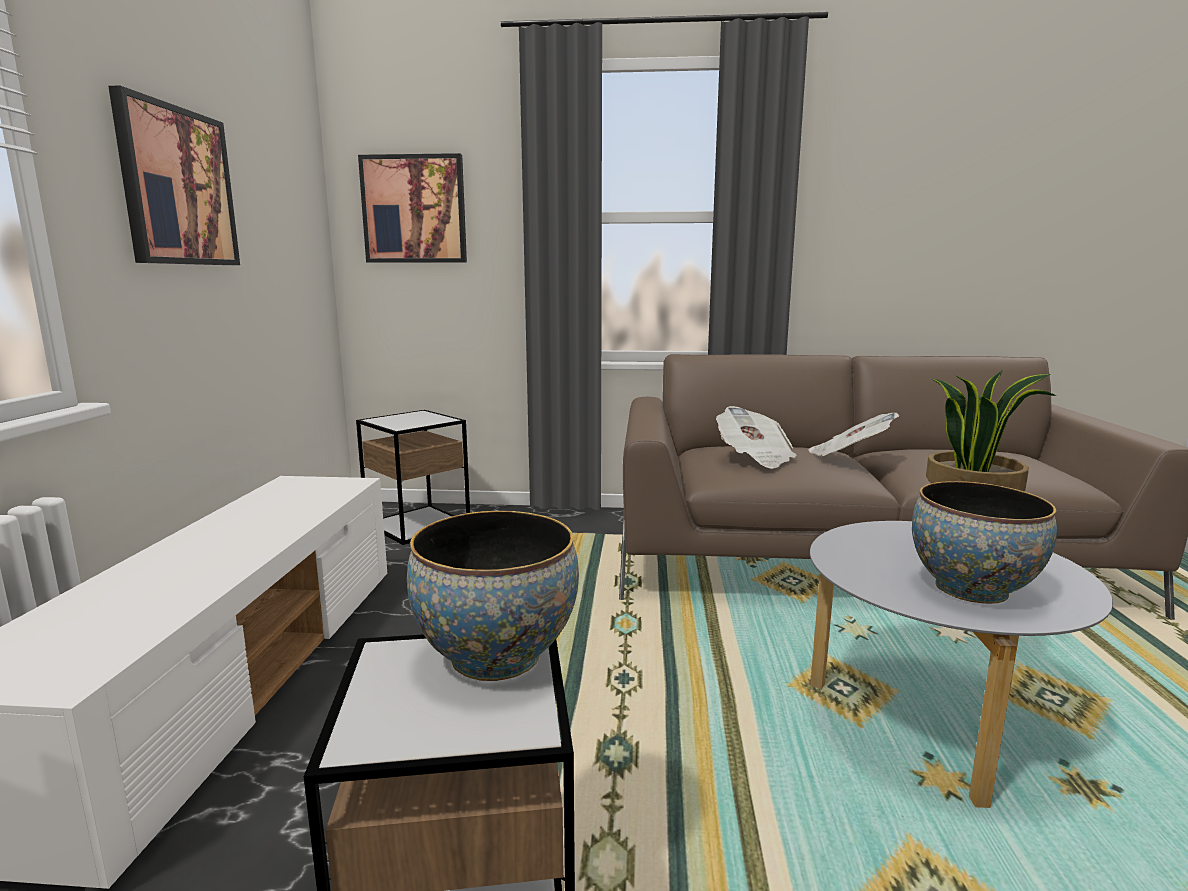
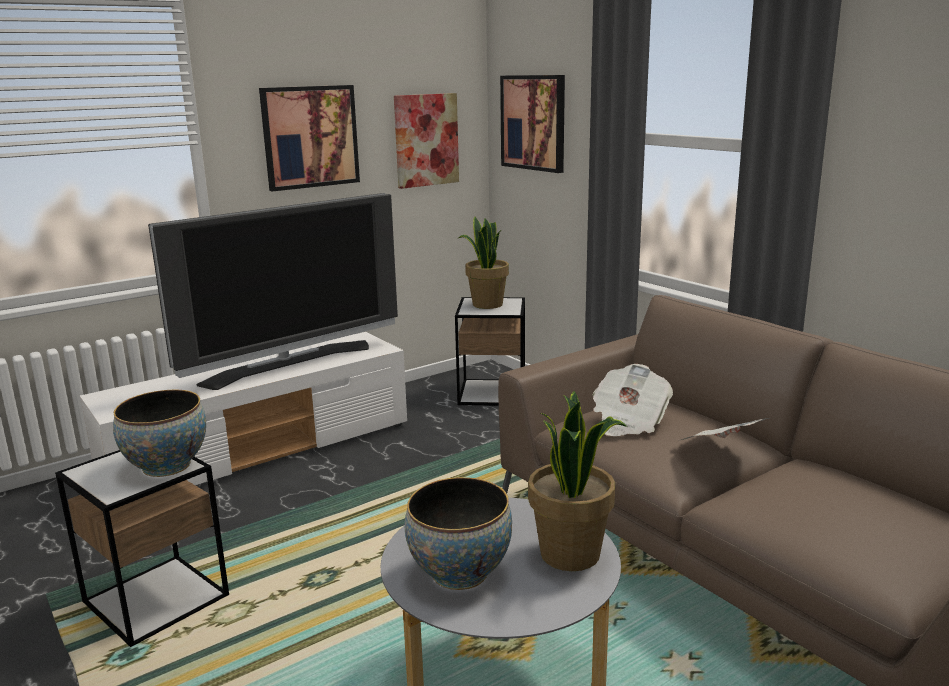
camera: 50 degrees right, 5 degrees up
(259, 526) = (290, 364): none -> television
(287, 222) = (426, 140): none -> picture
(404, 419) = (487, 304): none -> potted plant

